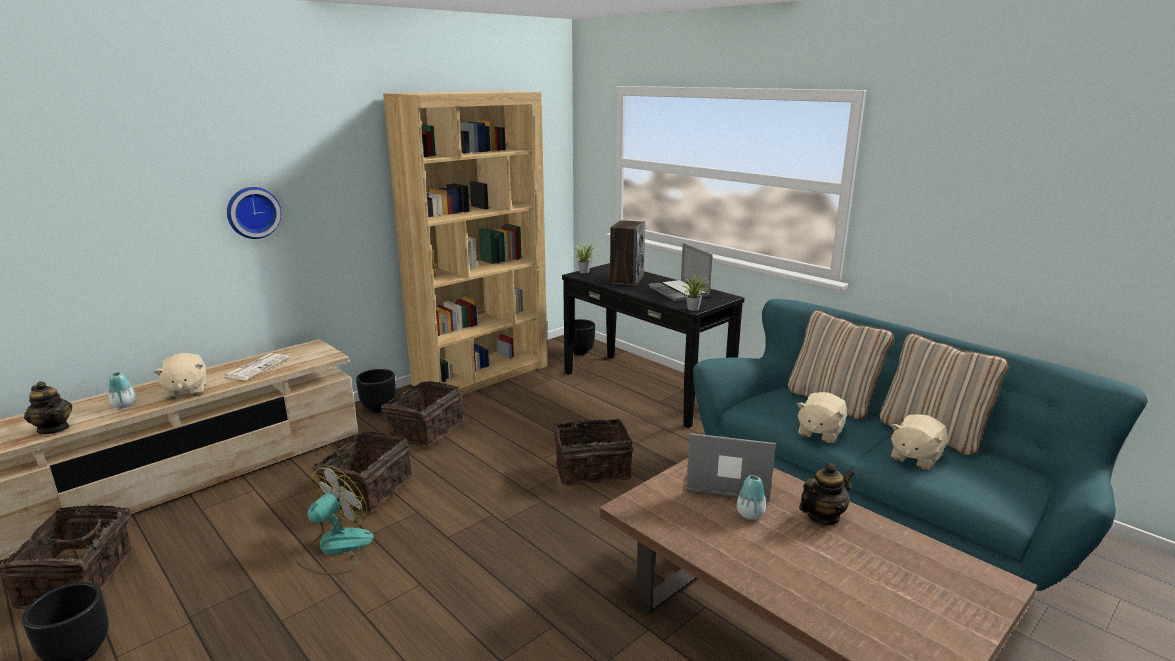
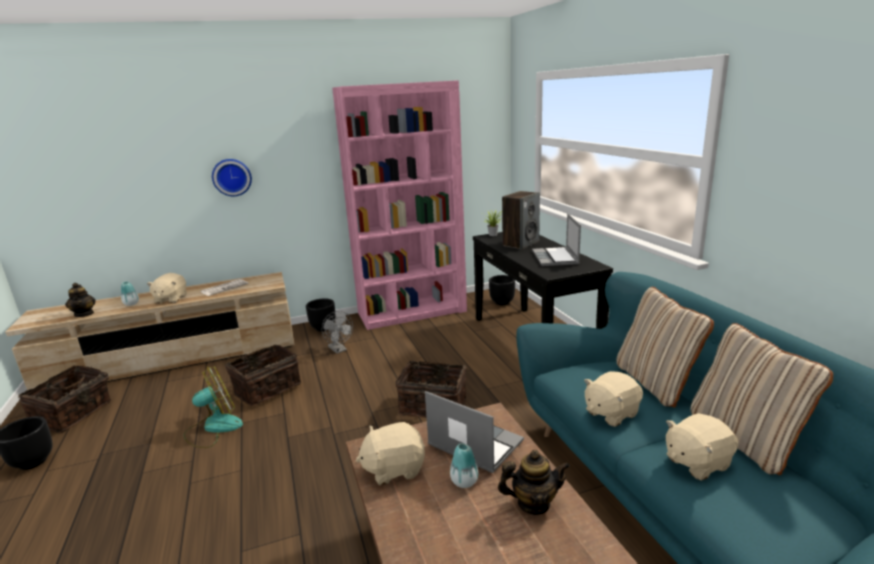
camera: 25 degrees right, 0 degrees up
(425, 430) = (339, 350): basket -> grey fan
(482, 375) = (412, 312): brown bookcase -> pink bookcase
(674, 519) = (394, 468): none -> beige plush toy
(694, 309) = (551, 275): potted plant -> none

